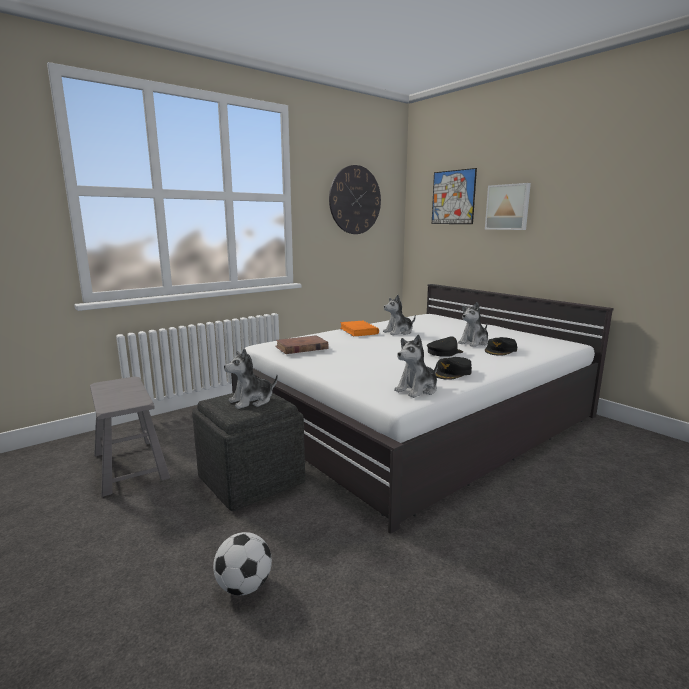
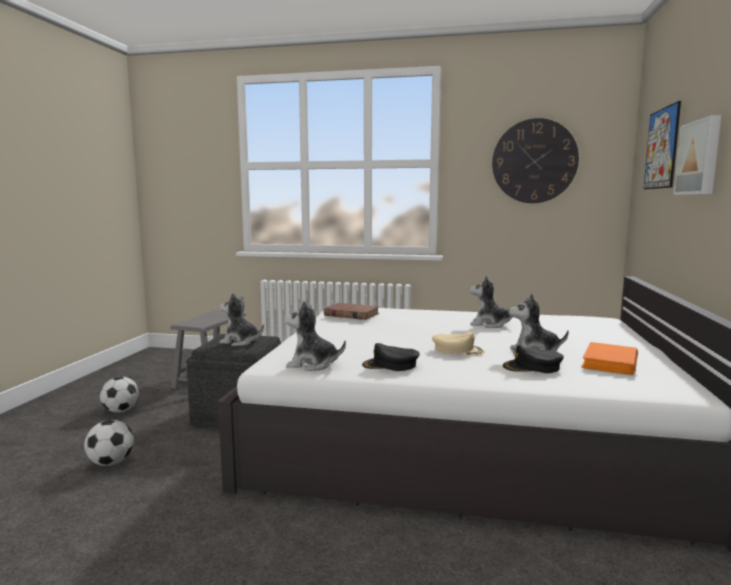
camera: 50 degrees right, 5 degrees down
(105, 547) = (121, 411): none -> football
(358, 331) = (453, 315): orange book -> orange book (610, 362)
(444, 352) = (457, 350): black cap -> beige cap

